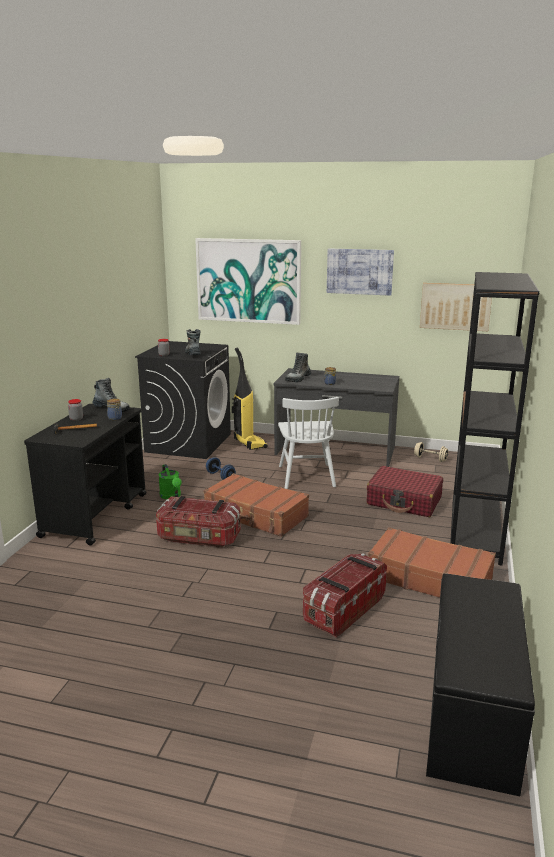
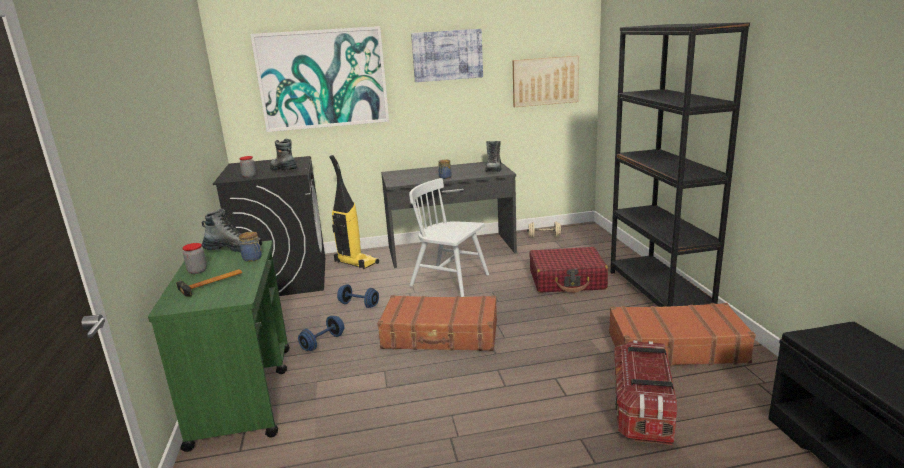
camera: 25 degrees left, 0 degrees up
(96, 514) = (244, 393): black cart -> green cart
(171, 496) = (323, 342): green watering can -> blue dumbbell
(199, 538) = (404, 381): storage box -> none
(298, 379) = (407, 179): boot -> boot (494, 169)
(306, 476) = (450, 281): white chair -> white chair turned 150 degrees clockwise

